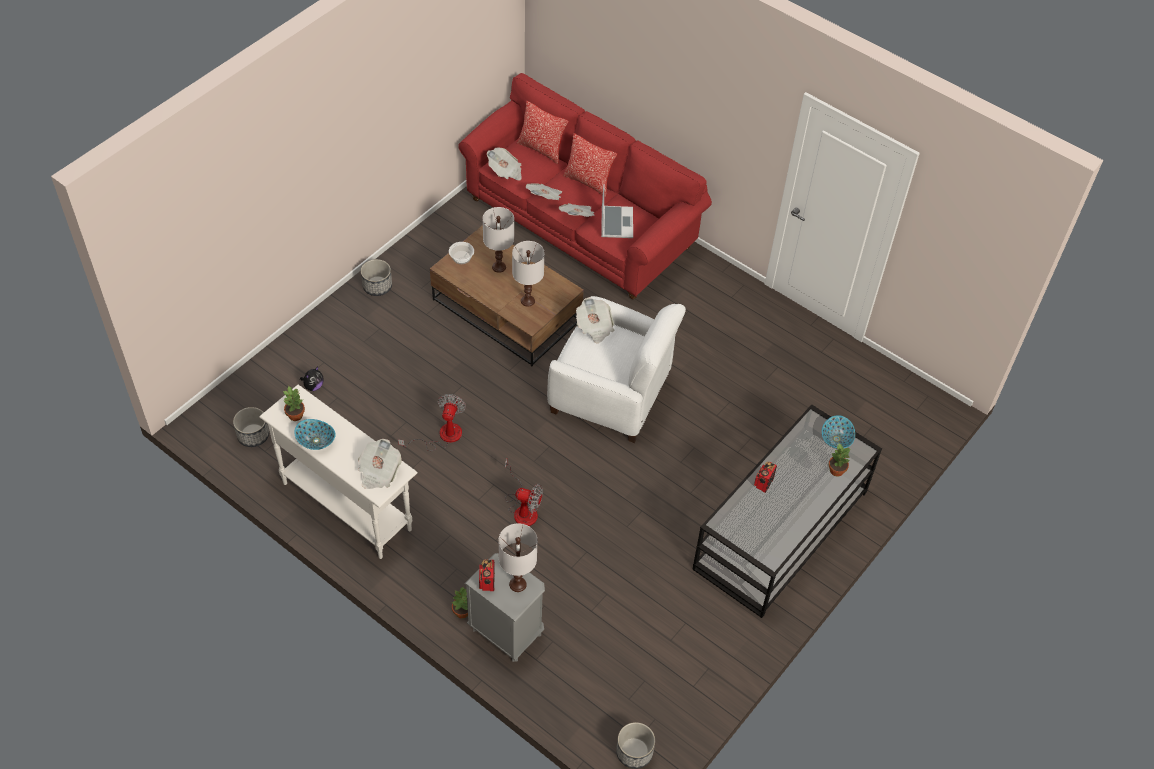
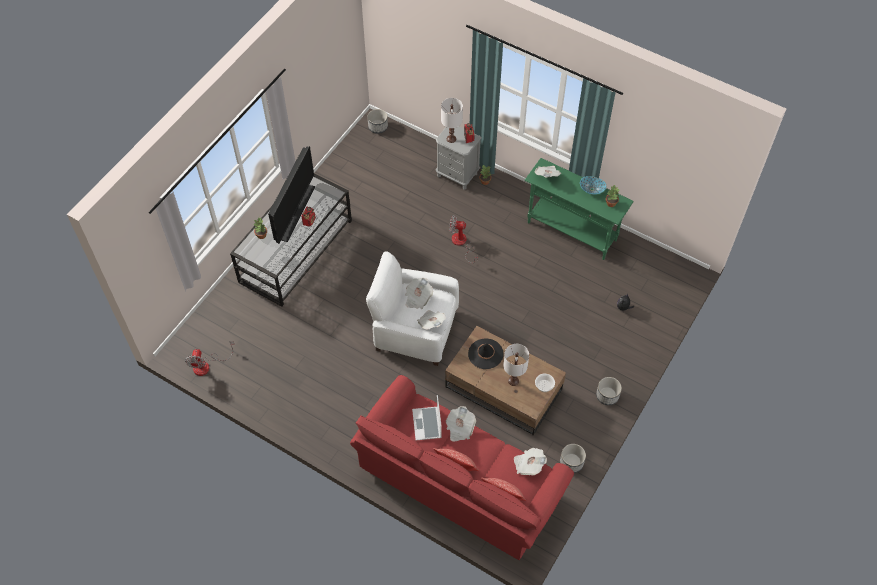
camera: 175 degrees right, 5 degrees up
(253, 435) = (648, 268): planter -> planter (571, 462)
(346, 505) = (572, 232): white console table -> green console table
(442, 436) = (525, 284): fan -> fan (207, 365)
(527, 301) = (485, 354): white table lamp -> black hat
(545, 198) = (489, 444): newspaper -> newspaper (417, 298)
(785, 501) = (295, 212): none -> television
(836, 439) = (259, 256): bowl -> none

